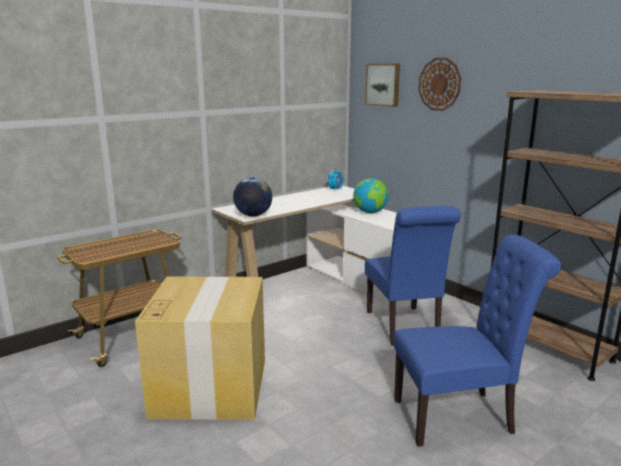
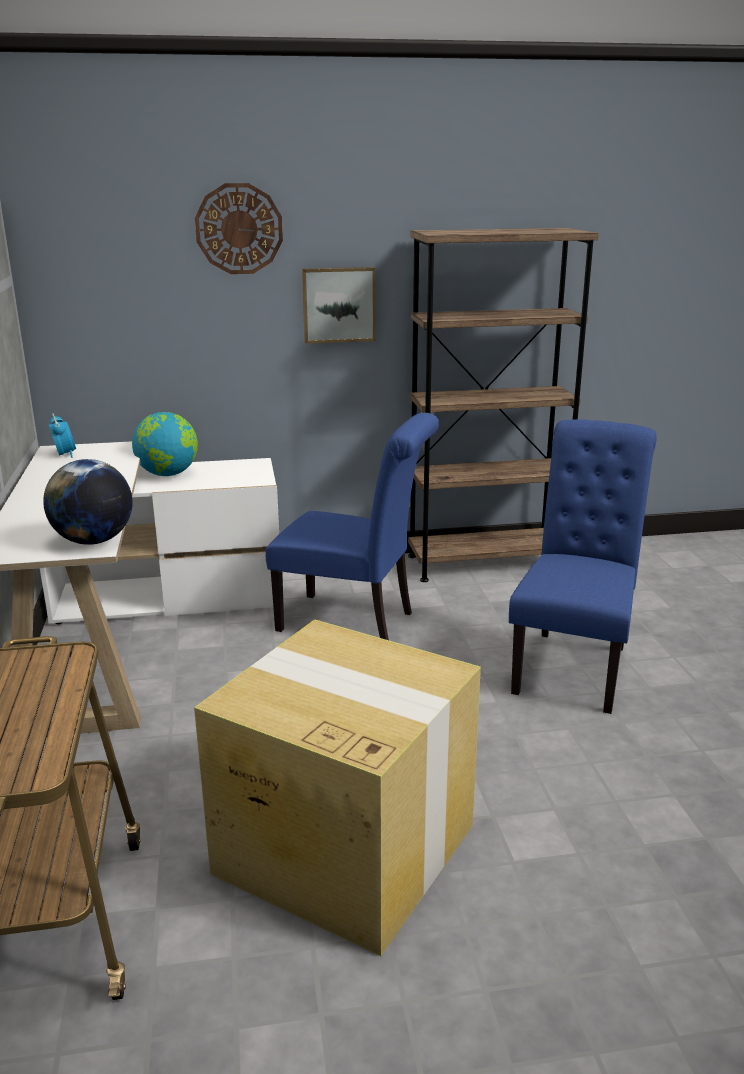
camera: 60 degrees left, 5 degrees up
(383, 84) = (107, 235): picture -> picture (338, 304)

